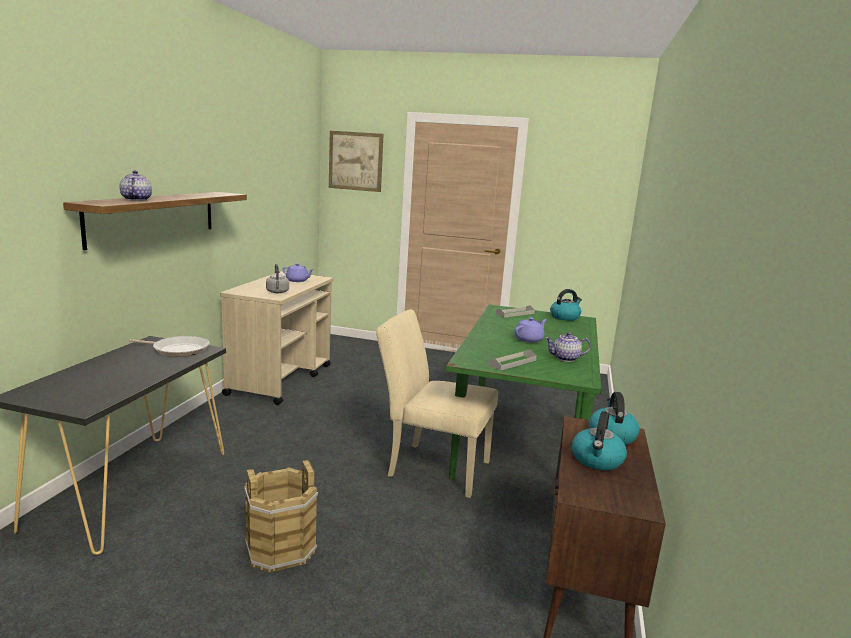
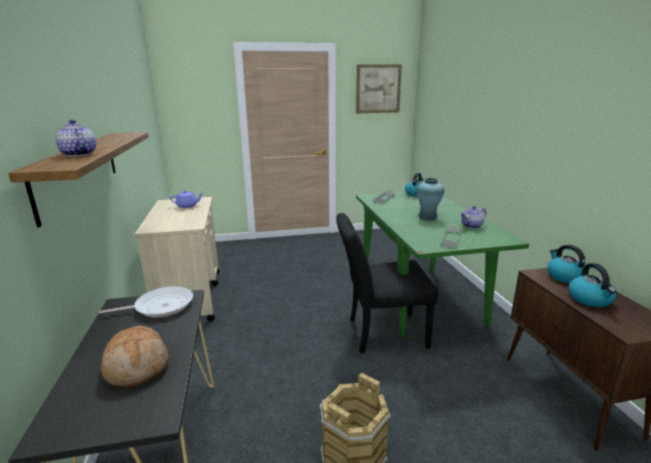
camera: 25 degrees left, 5 degrees up
(111, 379) = (137, 366): none -> bread
(277, 292) = (188, 221): grey kettle -> none
(355, 161) = (190, 90): picture -> picture (378, 89)
(431, 467) = (380, 333): beige chair -> black chair
(529, 339) = (427, 217): purple teapot -> turquoise vase

